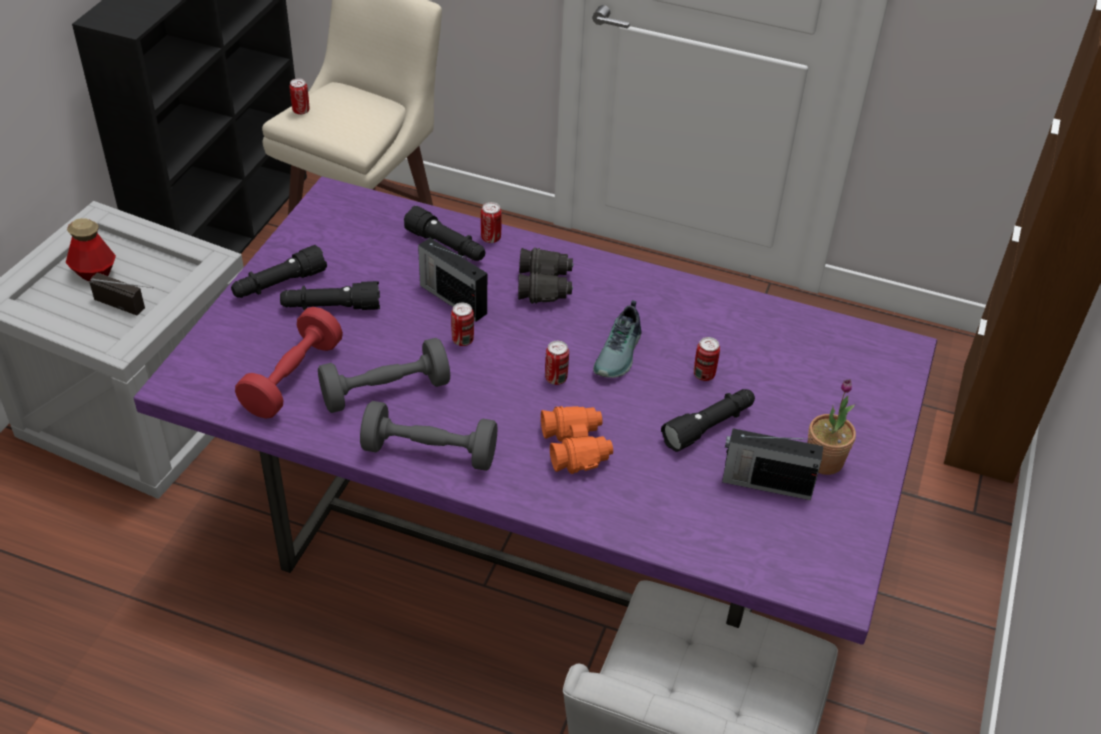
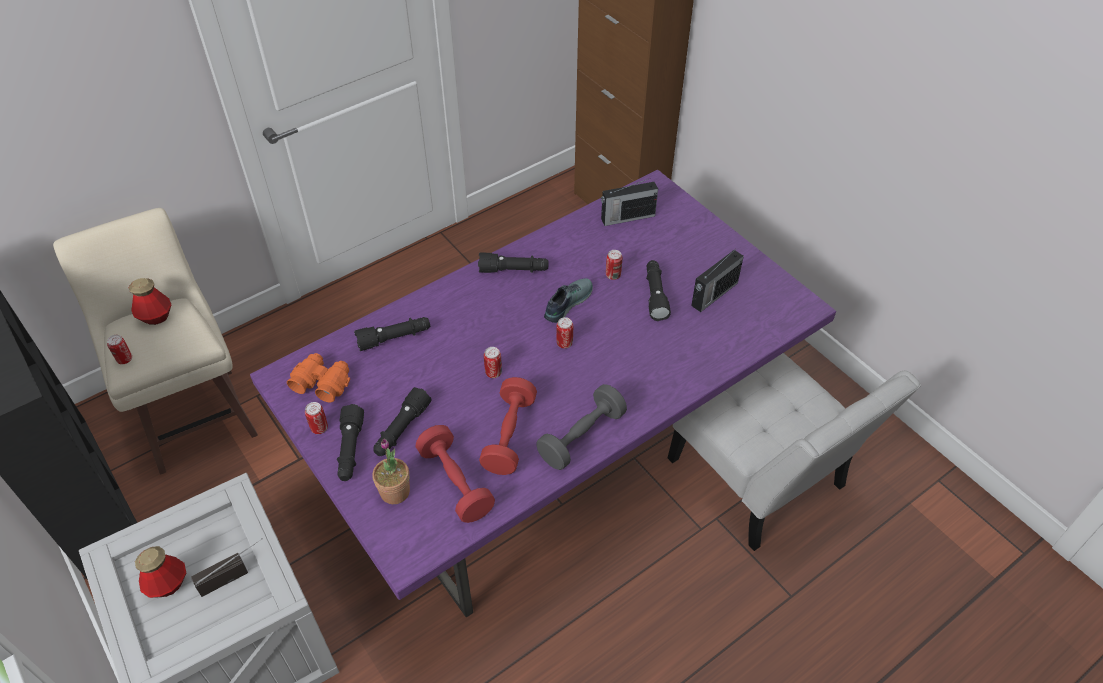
camera: 55 degrees left, 5 degrees up
(364, 102) = (156, 317): none -> bottle
(385, 391) = (509, 435): grey dumbbell -> red dumbbell
(452, 298) = (449, 359): radio -> radio (626, 217)
(491, 238) = (407, 312): can -> can (319, 428)
(545, 285) = (477, 307): black binoculars -> none
(576, 447) = (628, 362): orange binoculars -> orange binoculars (322, 382)
(620, 353) = (566, 303): shoe -> shoe turned 105 degrees counterclockwise
(628, 289) = (513, 270): none -> black flashlight
(824, 461) = (714, 262): potted plant -> potted plant (395, 492)

